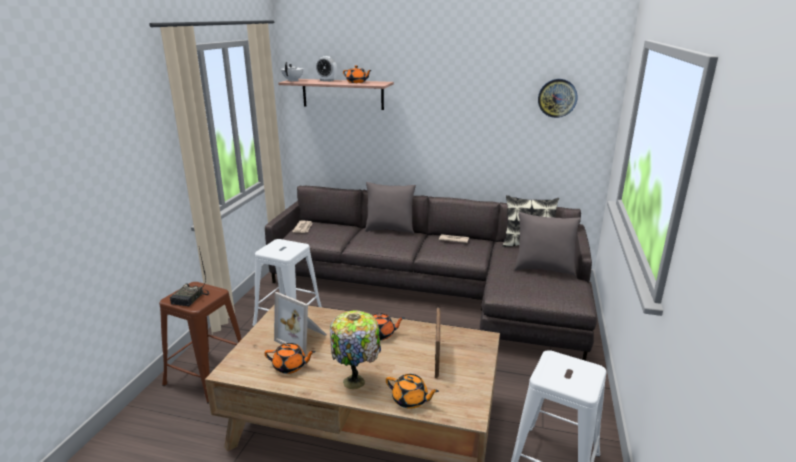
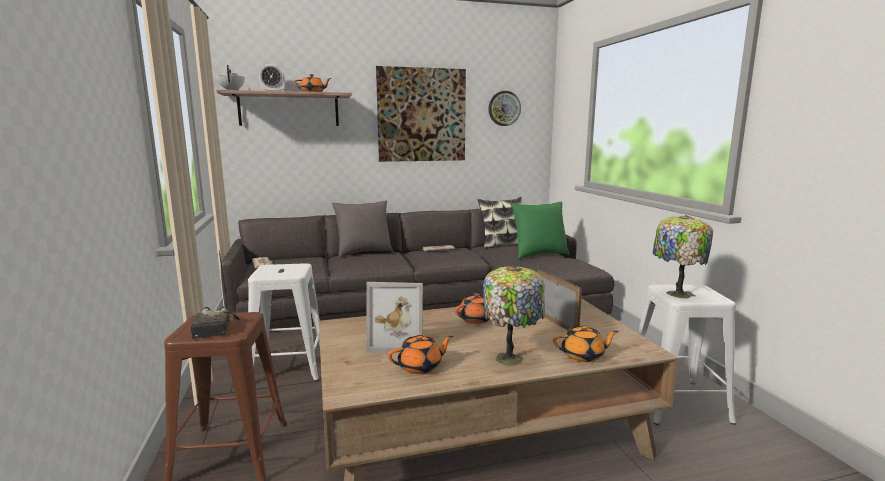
camera: 30 degrees left, 10 degrees down
(463, 102) = (421, 115): none -> picture
(543, 269) = (539, 255): grey pillow -> green pillow
(552, 370) = (676, 294): none -> table lamp

